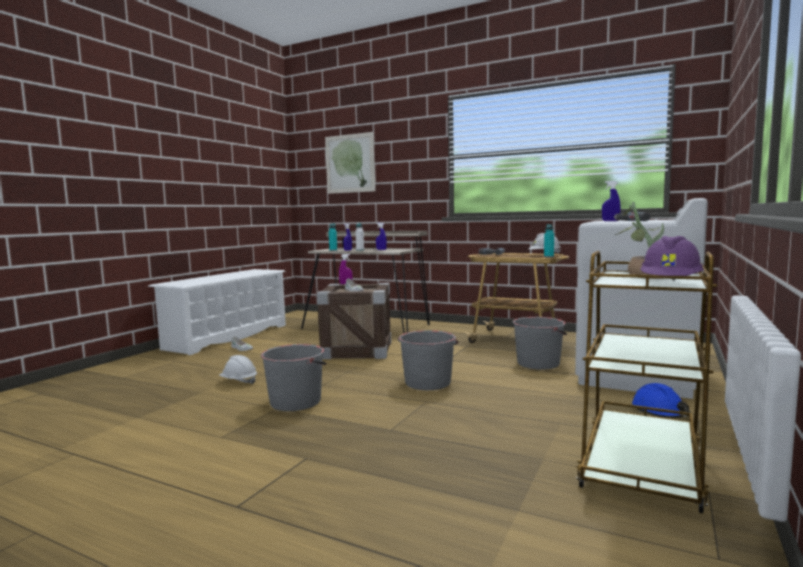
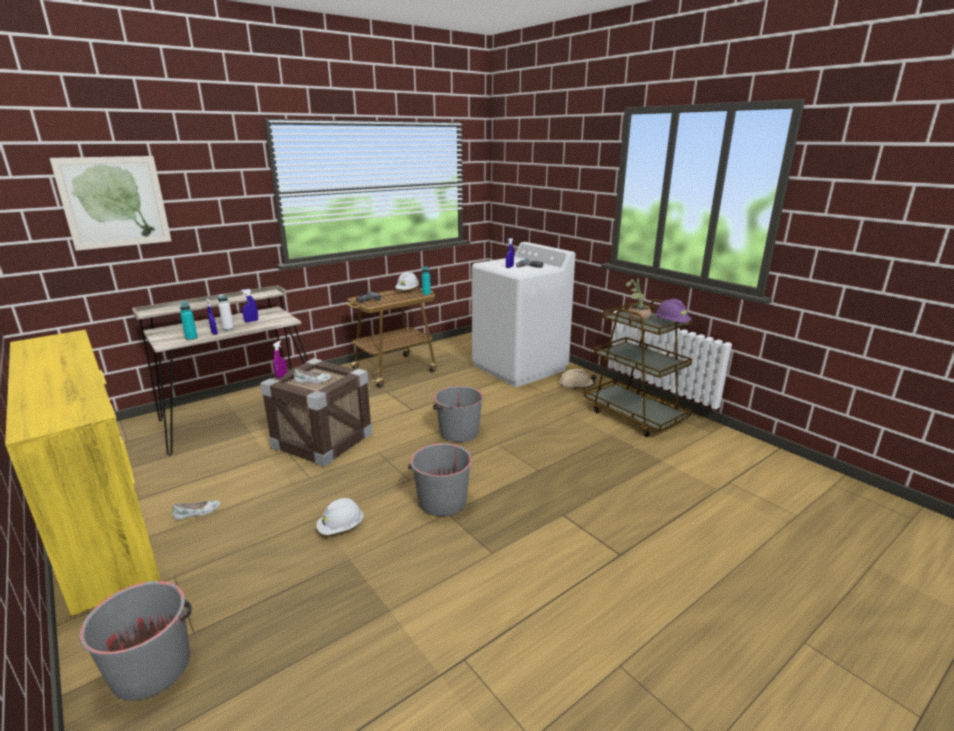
camera: 65 degrees left, 15 degrees up
(227, 337) = (103, 518): white shoe rack -> yellow dresser
(538, 363) = (463, 383): grey bucket -> grey bucket (152, 667)
(660, 412) = (576, 385): blue hard hat -> beige hard hat

